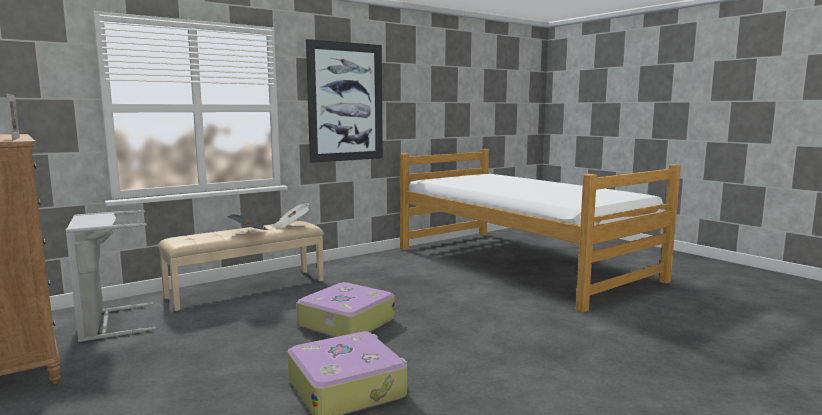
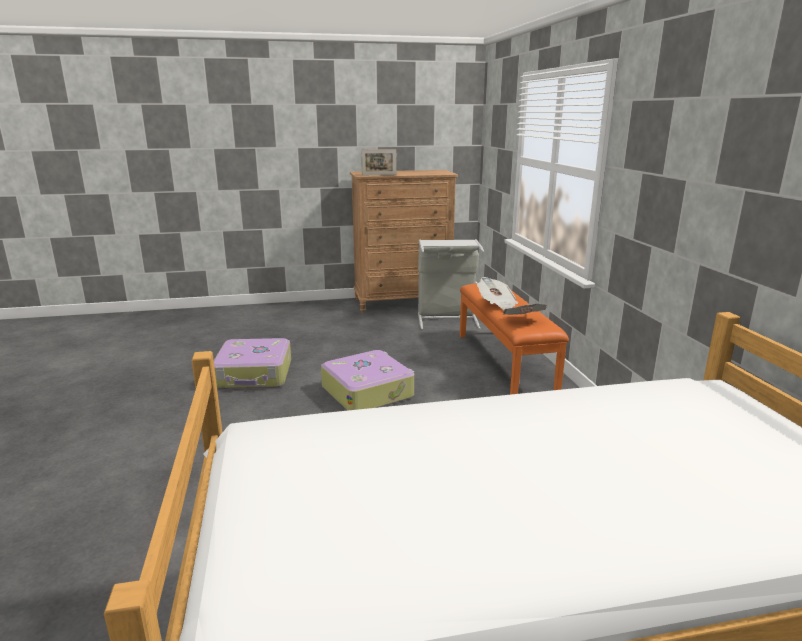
camera: 115 degrees right, 10 degrees up
(247, 288) = (505, 362): beige bench -> orange bench
(346, 102) = (673, 180): picture -> none

